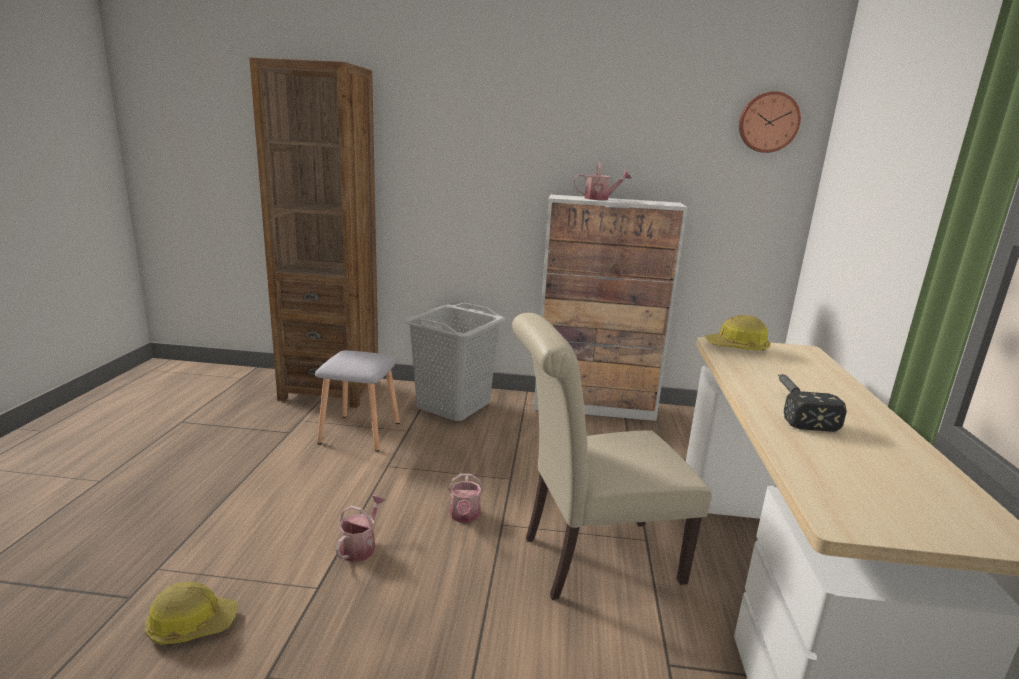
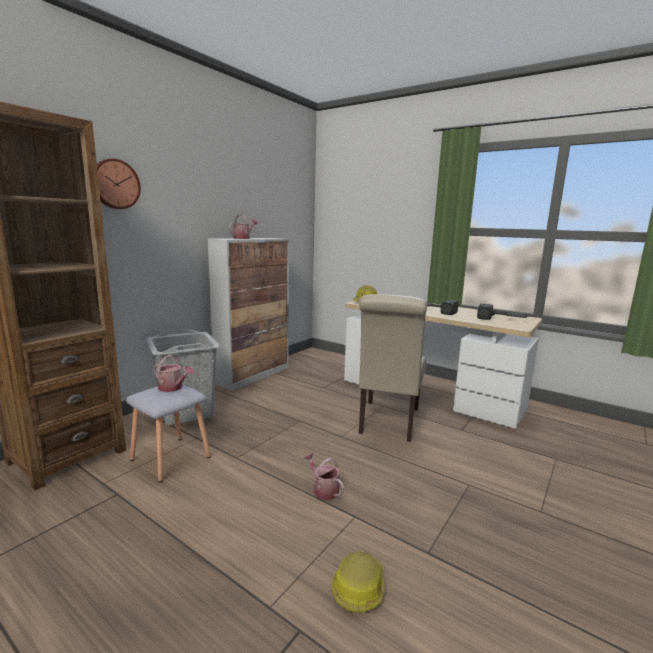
camera: 60 degrees left, 5 degrees down
(464, 516) = (323, 445): watering can -> watering can (173, 388)
(768, 122) = (296, 192): wall clock -> wall clock (115, 184)
(885, 494) = (502, 319): none -> hammer

